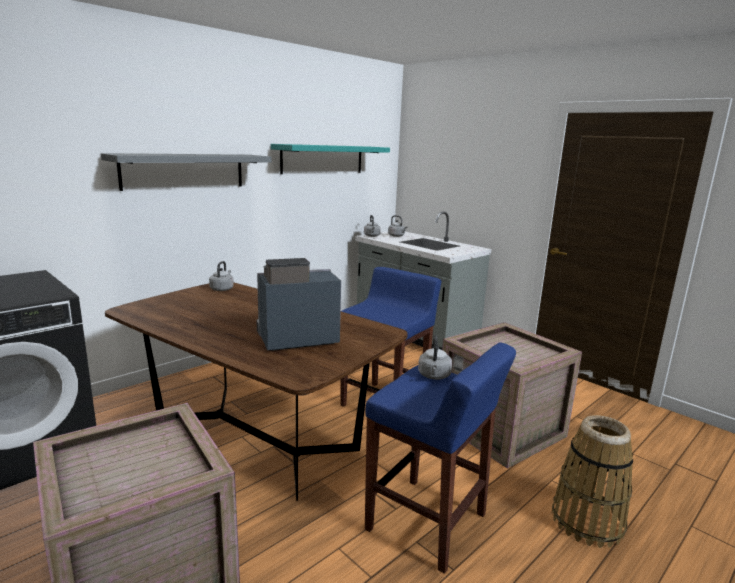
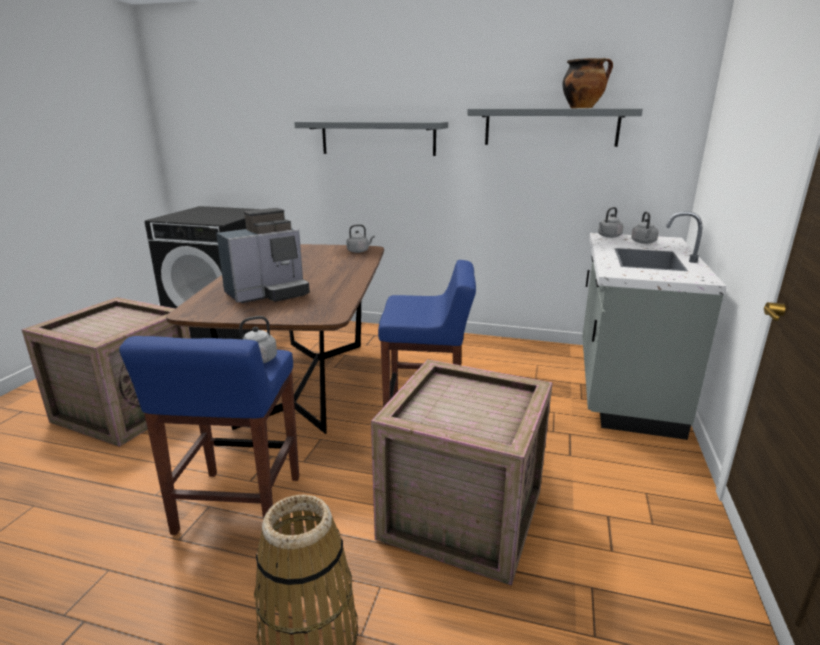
camera: 60 degrees right, 5 degrees up
(294, 339) = (269, 293): coffee machine -> coffee machine turned 105 degrees clockwise
(323, 159) = (551, 127): turquoise shelf -> grey shelf
(349, 145) = (582, 108): none -> cooking pot

